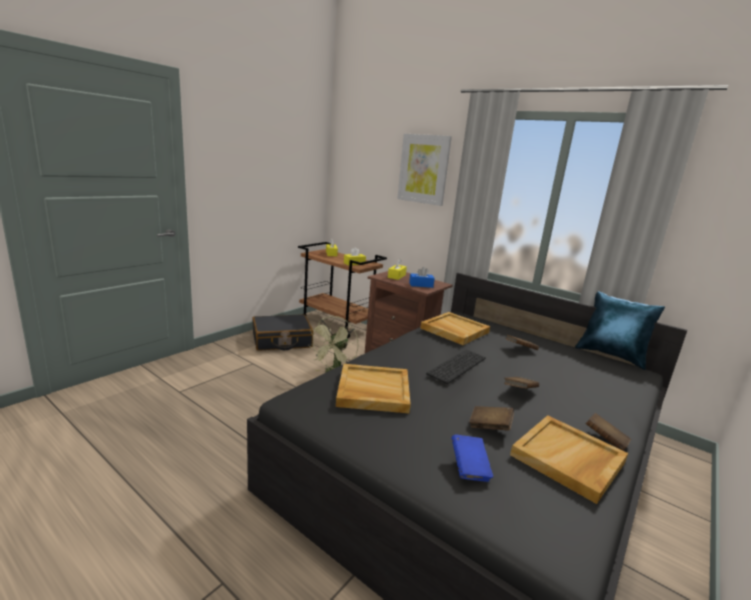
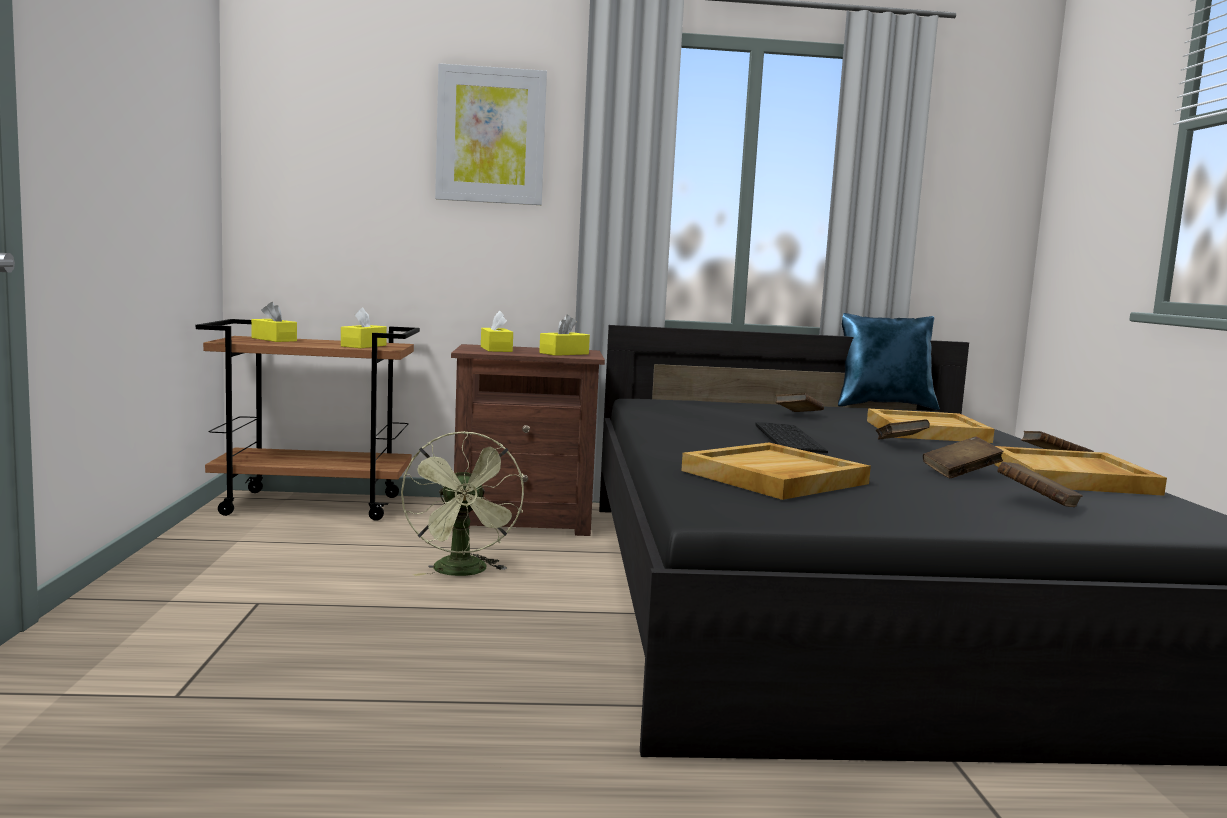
camera: 40 degrees left, 10 degrees down
(282, 341) = (247, 555): black suitcase -> none
(421, 285) = (564, 353): blue tissue box -> yellow tissue box
(454, 330) = (686, 410): beige tray -> beige tray (925, 431)
(469, 467) = (1036, 503): blue book -> brown book

